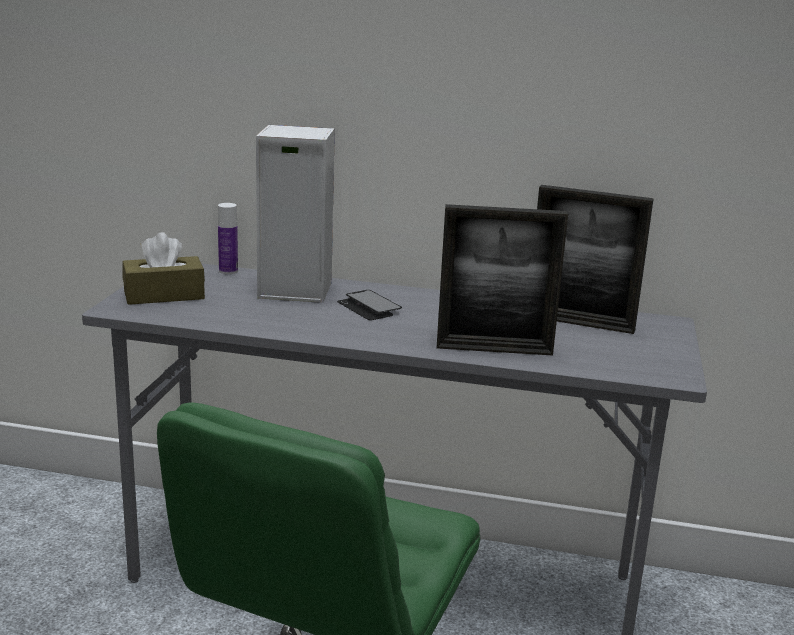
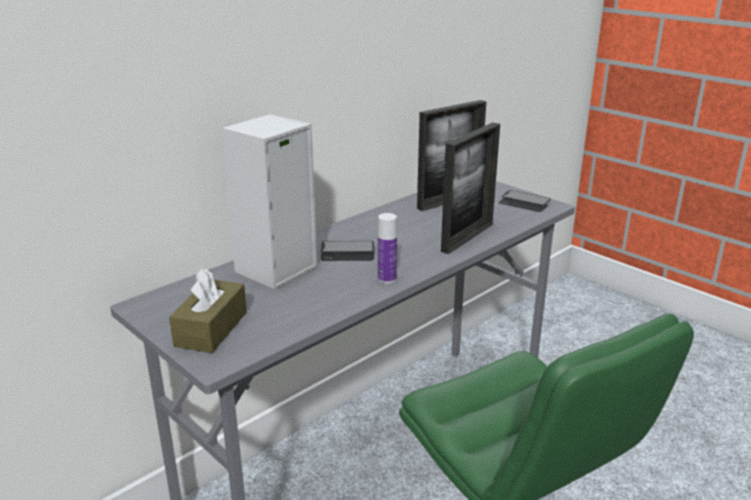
camera: 55 degrees left, 5 degrees up
(228, 271) = (191, 284): bottle -> bottle (387, 279)
(654, 361) = (524, 202): none -> phone

